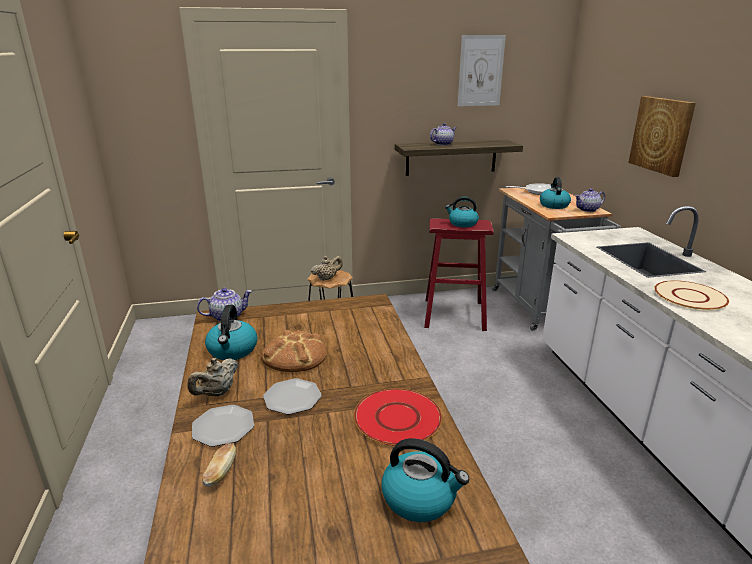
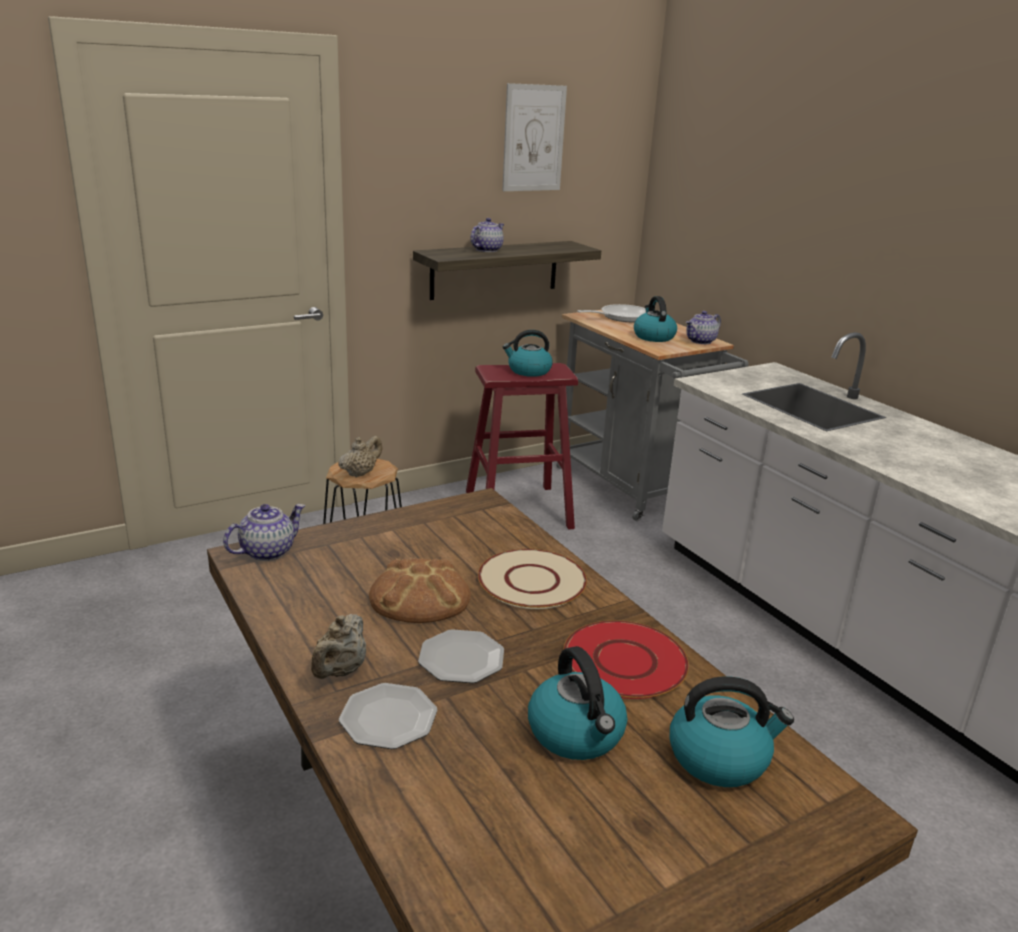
camera: 20 degrees left, 0 degrees up
(220, 473) = (433, 783): bread -> none
(233, 350) = (317, 603): kettle -> kettle (577, 734)
(662, 135) = (801, 237): picture -> none
(689, 296) = (887, 452): beige plate -> beige plate (531, 580)

